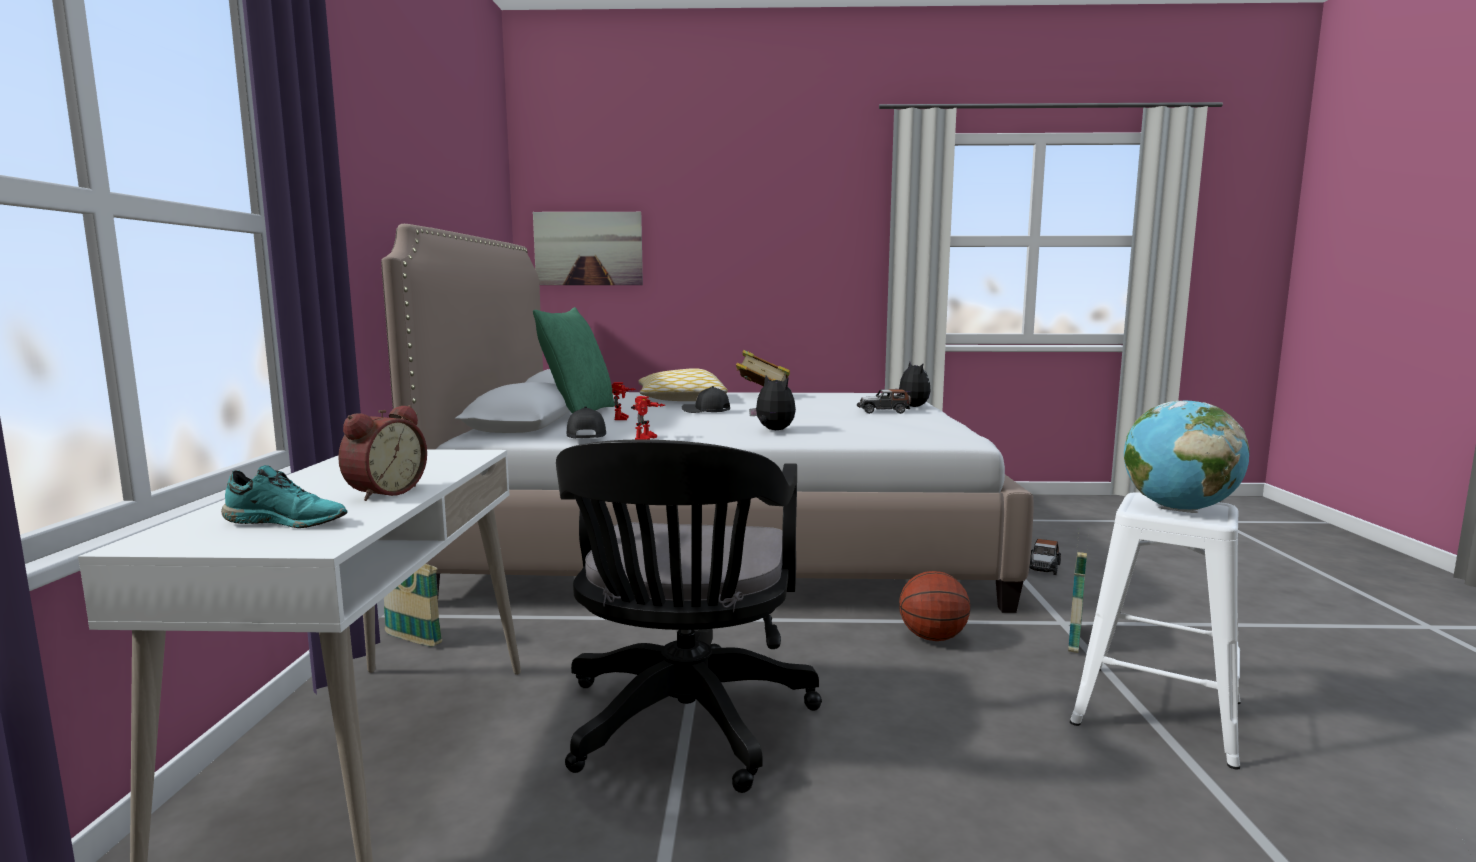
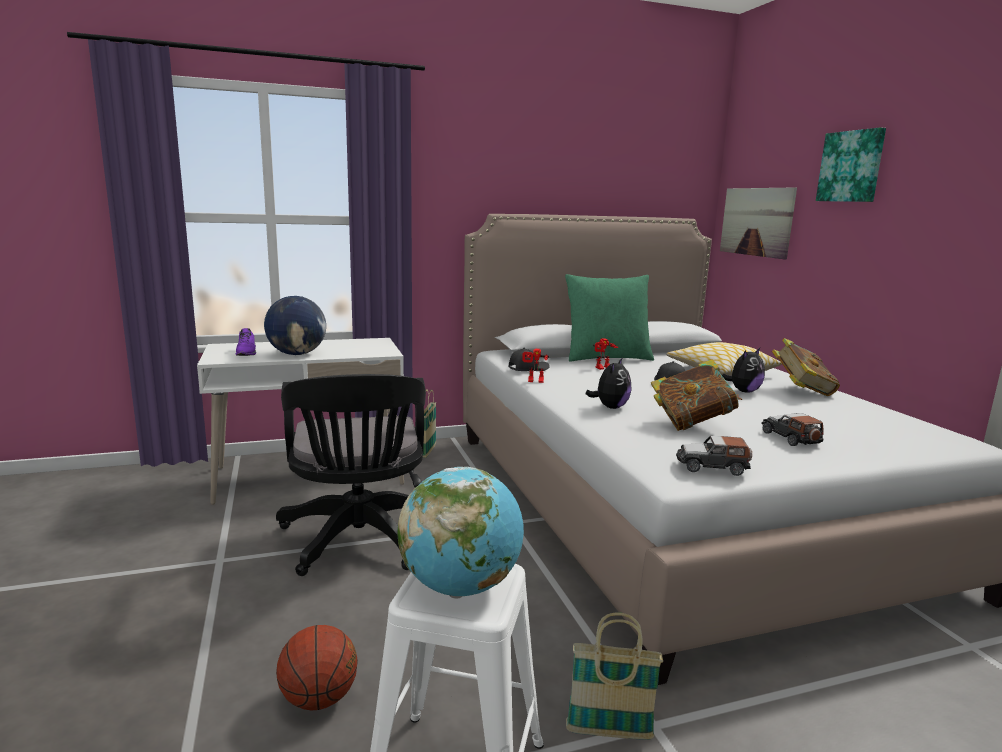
camera: 70 degrees right, 5 degrees up
(288, 522) = (247, 352): turquoise shoe -> purple shoe
(383, 492) = (297, 354): alarm clock -> globe
(684, 726) = (359, 541): black office chair -> black office chair turned 90 degrees counterclockwise
(705, 193) = (851, 166): none -> picture
(845, 419) = (692, 423): none -> book
(911, 407) = (859, 450): plush toy -> plush toy (743, 391)
(933, 638) = (546, 630): basketball -> basketball (319, 699)
(1043, 567) = (842, 717): toy car -> toy car (712, 467)

